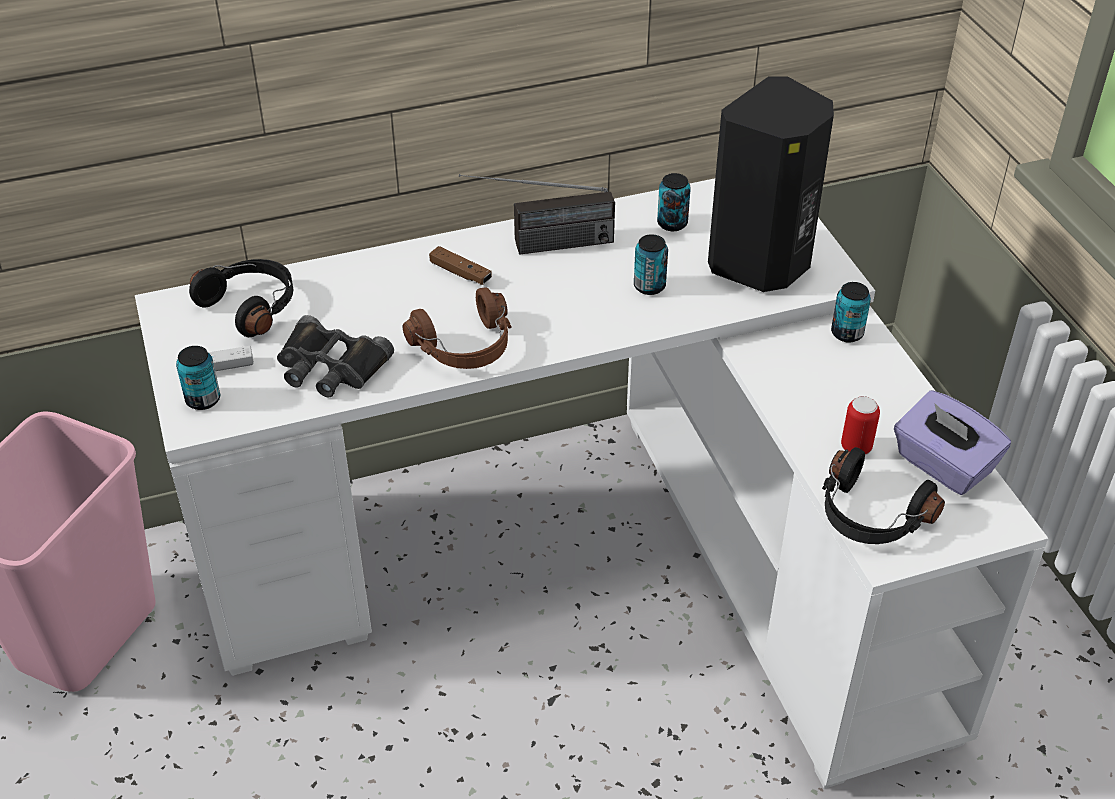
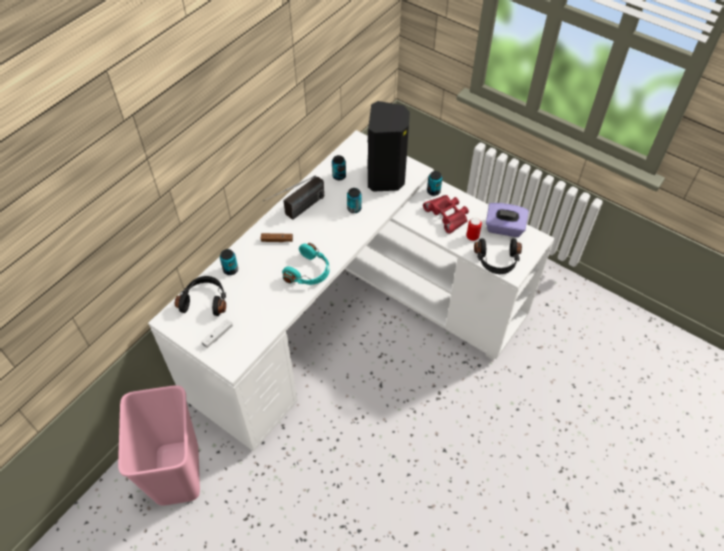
camera: 35 degrees left, 10 degrees up
(203, 399) = (226, 352): can -> can (230, 270)
(330, 367) = (264, 309): black binoculars -> none
(466, 348) = (309, 272): brown headphones -> turquoise headphones
(839, 386) = (447, 215): none -> red binoculars

